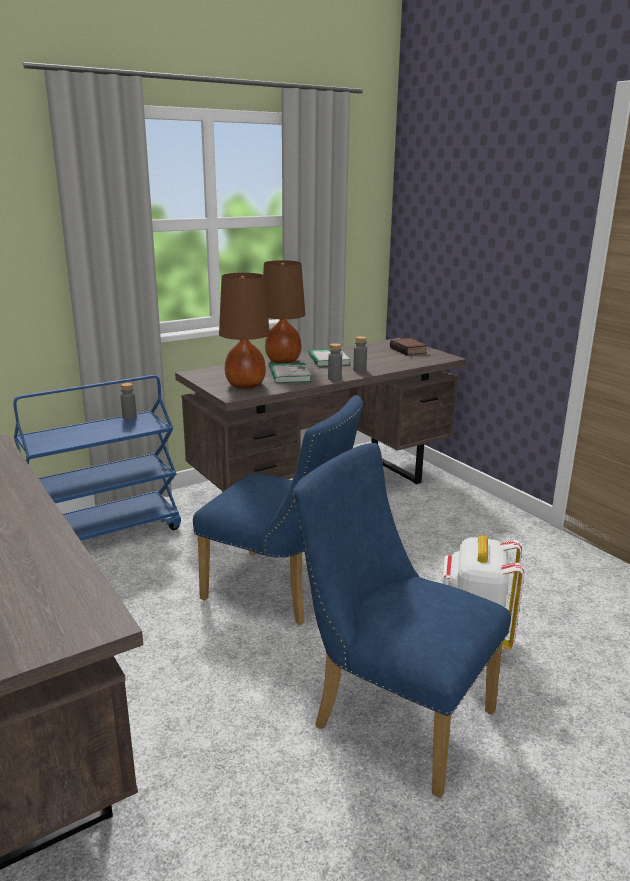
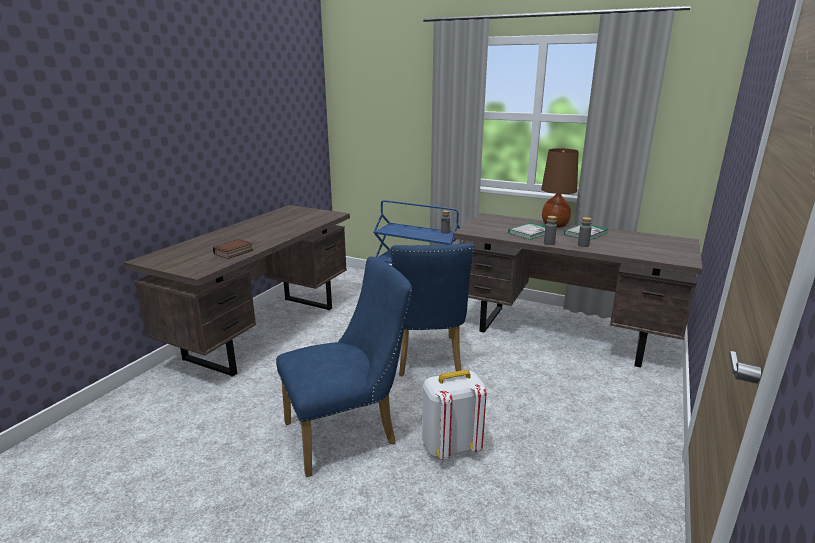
camera: 60 degrees right, 0 degrees up
(245, 385) = (489, 229): brown table lamp -> none
(392, 715) = (348, 433): blue chair -> blue chair turned 60 degrees clockwise
(409, 350) = (671, 248): book -> book (234, 252)

